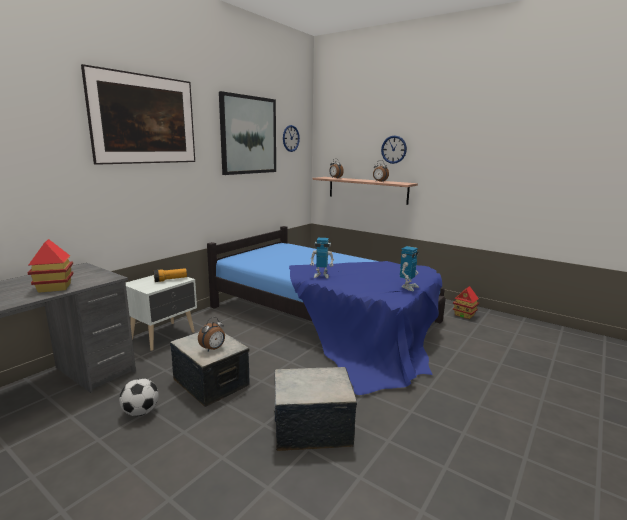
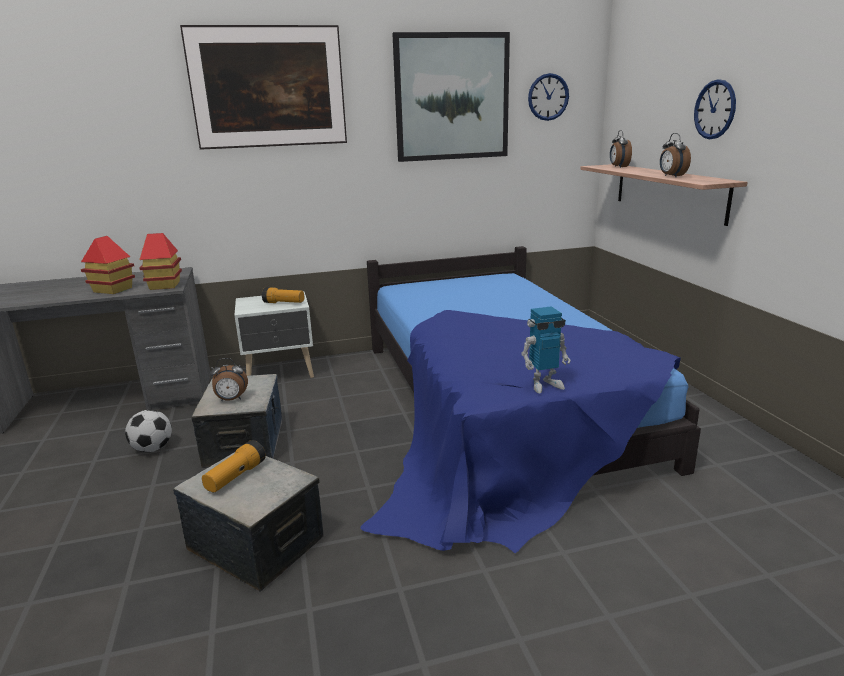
camera: 40 degrees right, 5 degrees up
(302, 384) = (235, 477): none -> flashlight
(321, 275) = (451, 333): toy robot -> none
(464, 315) = (764, 478): toy house -> toy house (165, 285)

